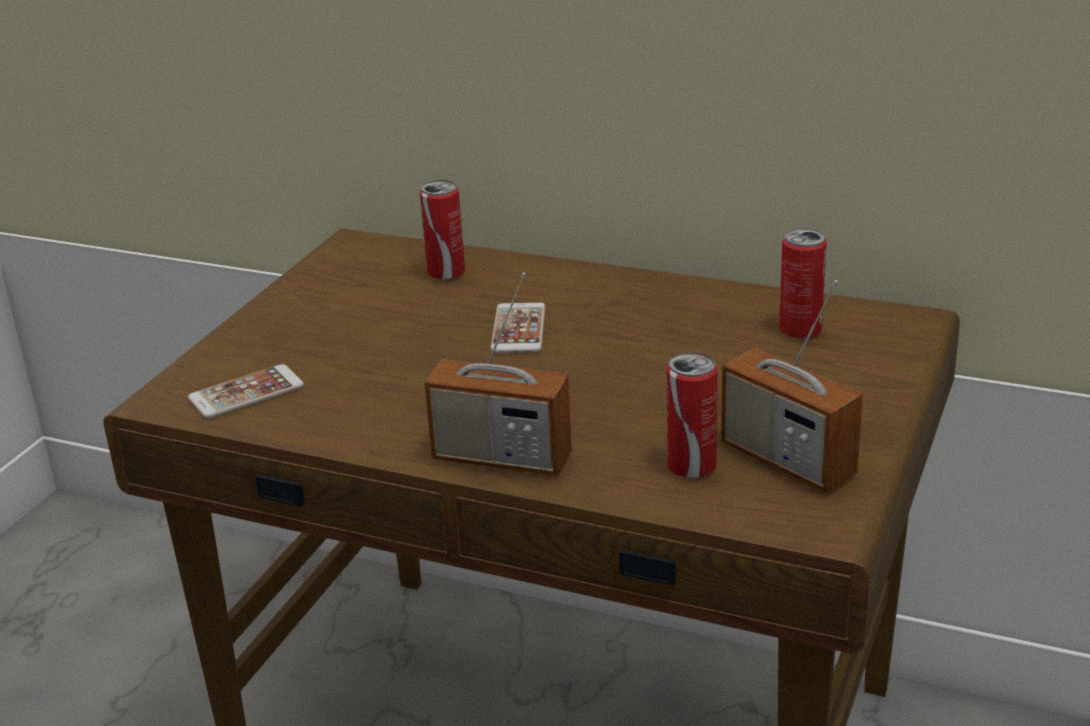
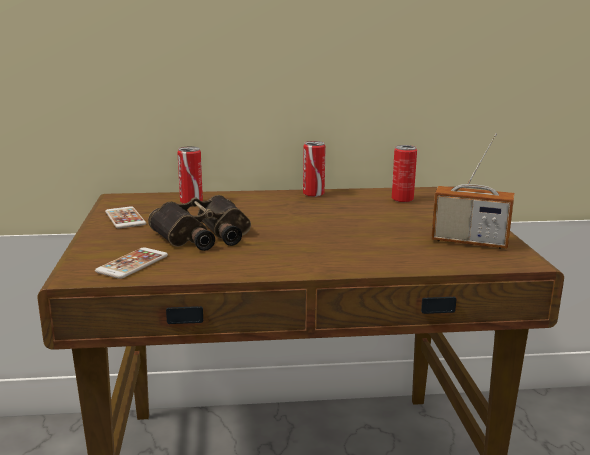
camera: 30 degrees left, 10 degrees down
(390, 355) = (204, 236): none -> binoculars
(502, 458) = (329, 264): radio -> none
(518, 329) = (263, 217): phone -> phone (125, 218)
(691, 467) = (430, 251): can -> can (313, 194)

